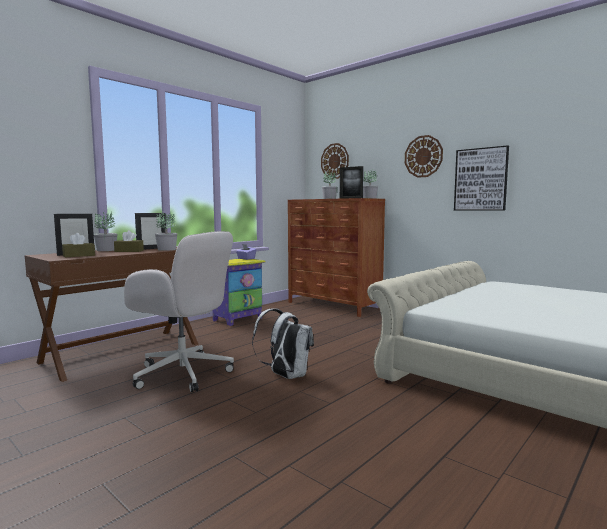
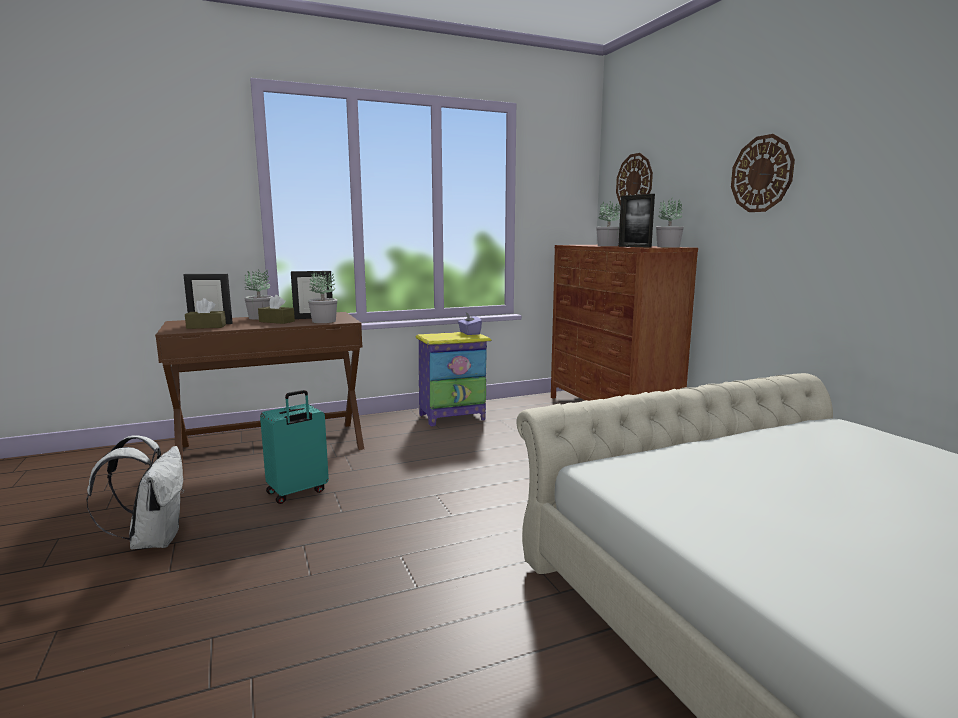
camera: 25 degrees right, 5 degrees up
(182, 374) = (297, 492): white office chair -> turquoise suitcase
(285, 376) = (410, 524): white backpack -> white backpack (153, 540)
(481, 179) = (857, 218): picture -> none

